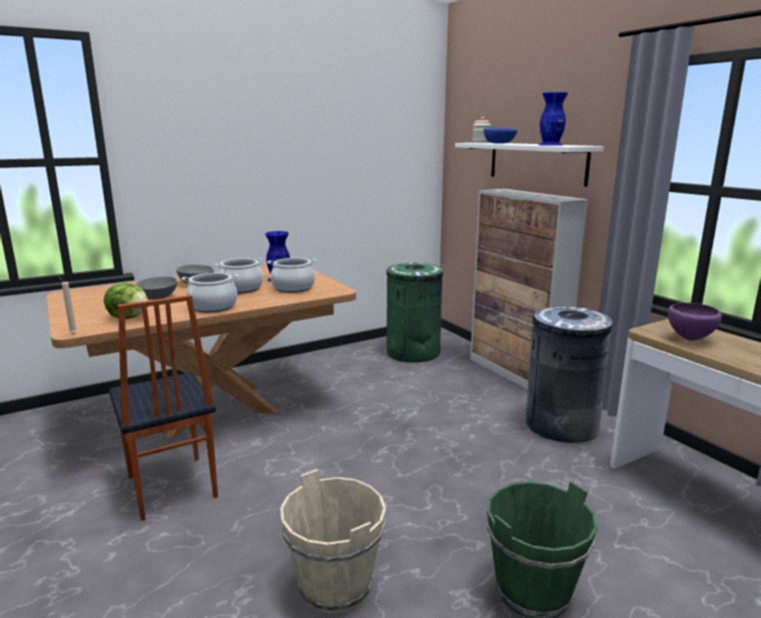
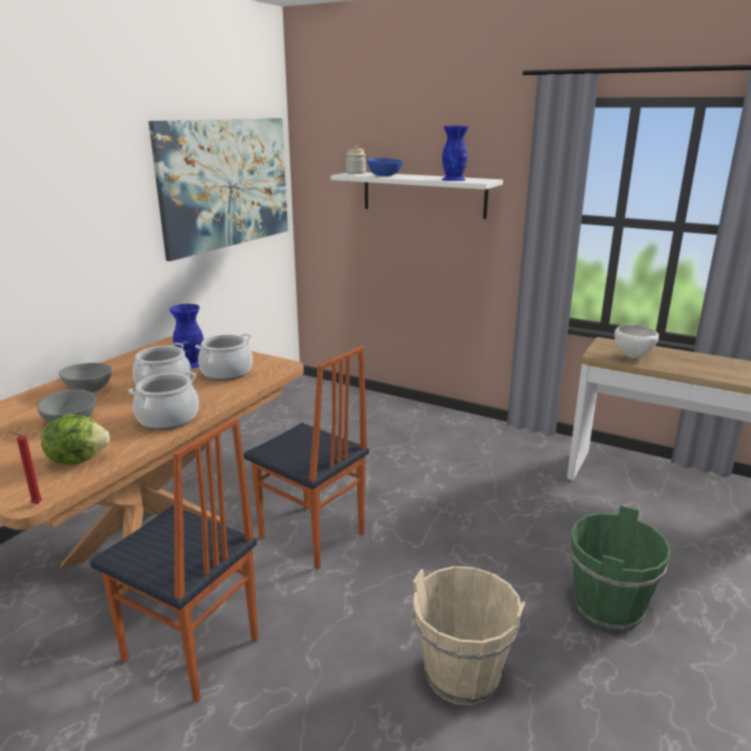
camera: 30 degrees left, 5 degrees up
(72, 334) = (35, 504): beige candle -> red candle
(325, 441) = (311, 537): none -> chair
(370, 148) = (226, 183): none -> picture
(413, 352) = (305, 411): green trash can -> none
(516, 373) = (421, 410): cabinet -> none
(561, 425) = (501, 452): grey trash can -> none
(690, 339) = (633, 357): purple bowl -> white bowl

